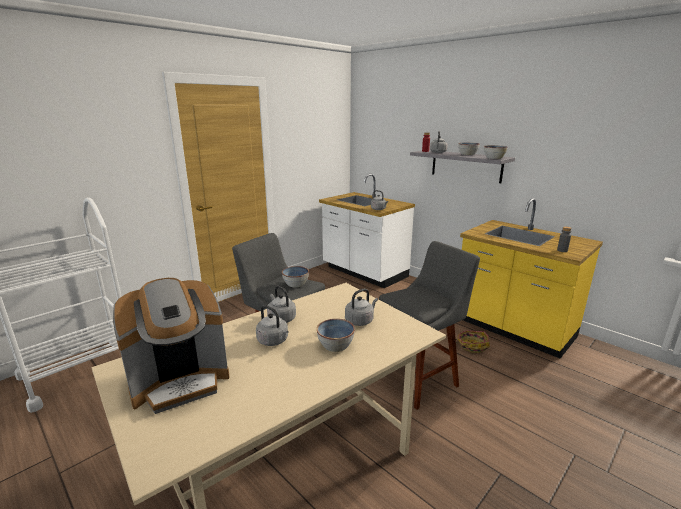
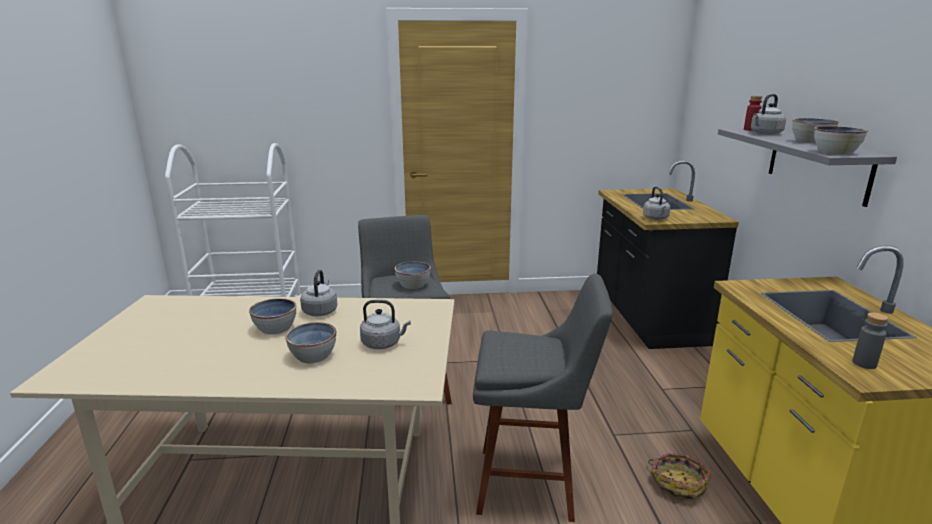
camera: 40 degrees right, 0 degrees up
(181, 381) = (164, 329): coffee machine -> none
(274, 341) = (276, 328): grey kettle -> bowl
(364, 272) = (647, 318): white counter -> black counter

